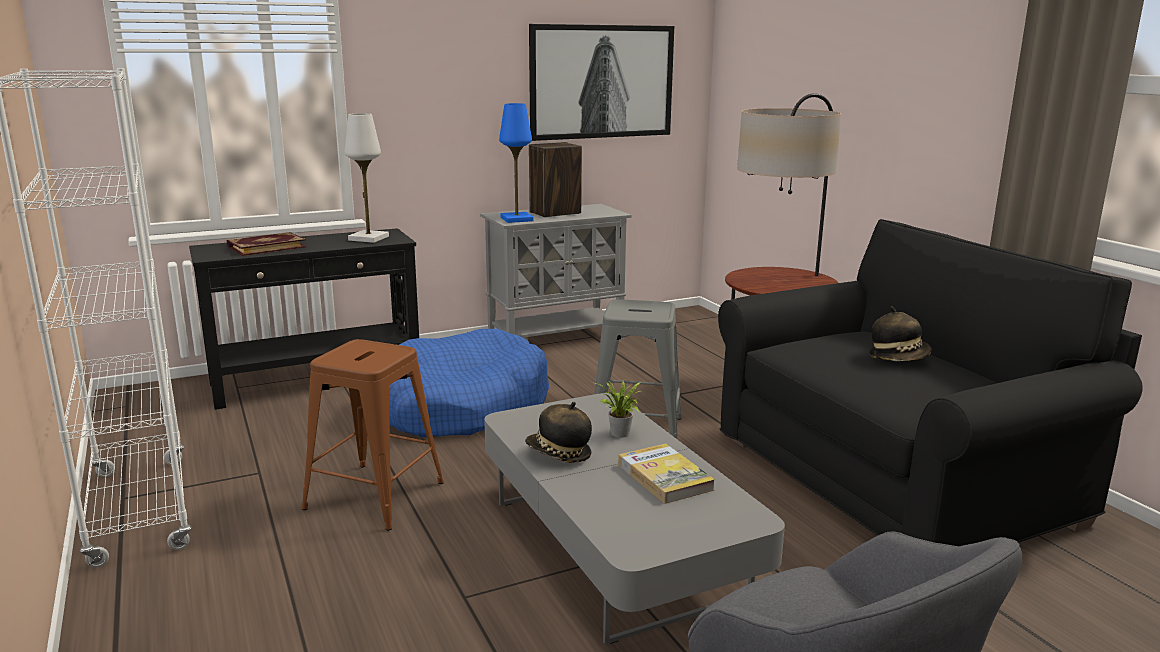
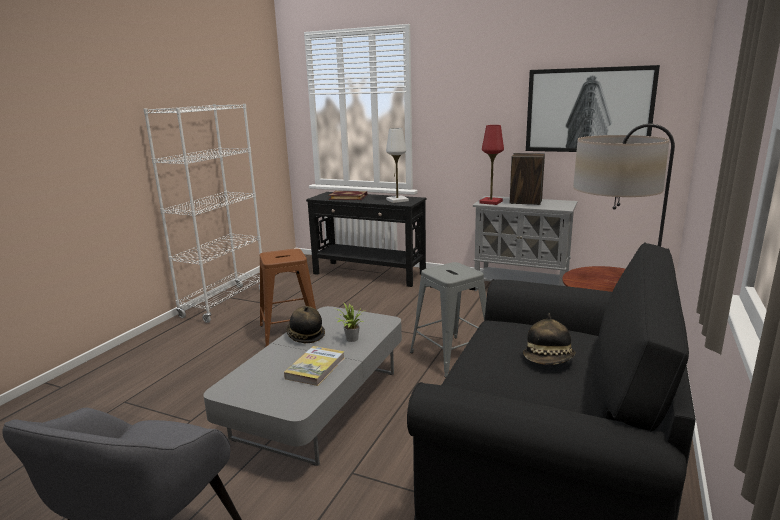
camera: 50 degrees right, 0 degrees up
(460, 406) = (399, 307): blue dog bed -> none
(516, 219) = (491, 202): blue table lamp -> red table lamp

